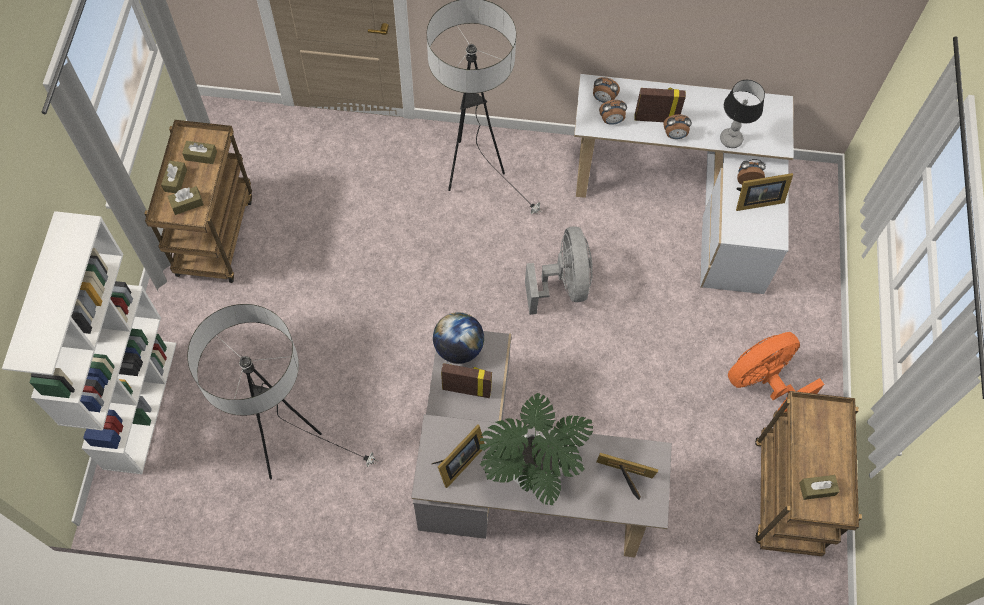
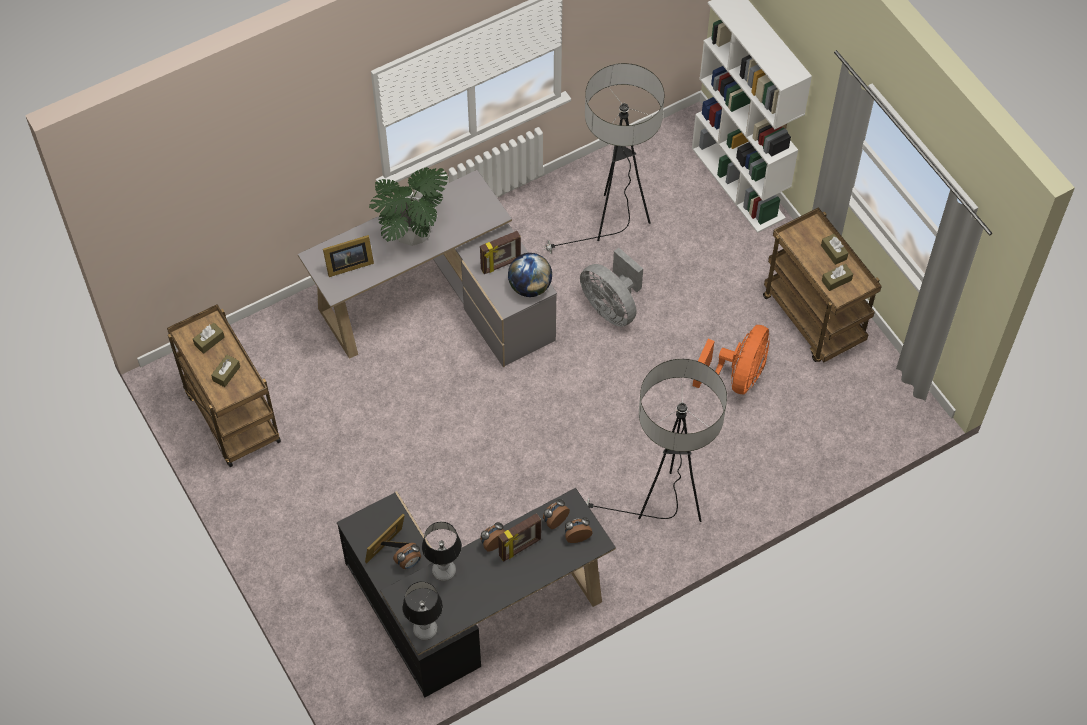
camera: 145 degrees right, 5 degrees down
(187, 203) = (807, 242): brown tissue box -> brown tissue box (226, 374)
(458, 463) = (464, 205): picture frame -> none
(563, 284) = (515, 462): grey fan -> grey fan (611, 307)
(685, 198) = (469, 608): white desk -> black desk
(762, 382) = (301, 490): orange fan -> orange fan (737, 376)
(775, 108) = (425, 629): none -> table lamp

